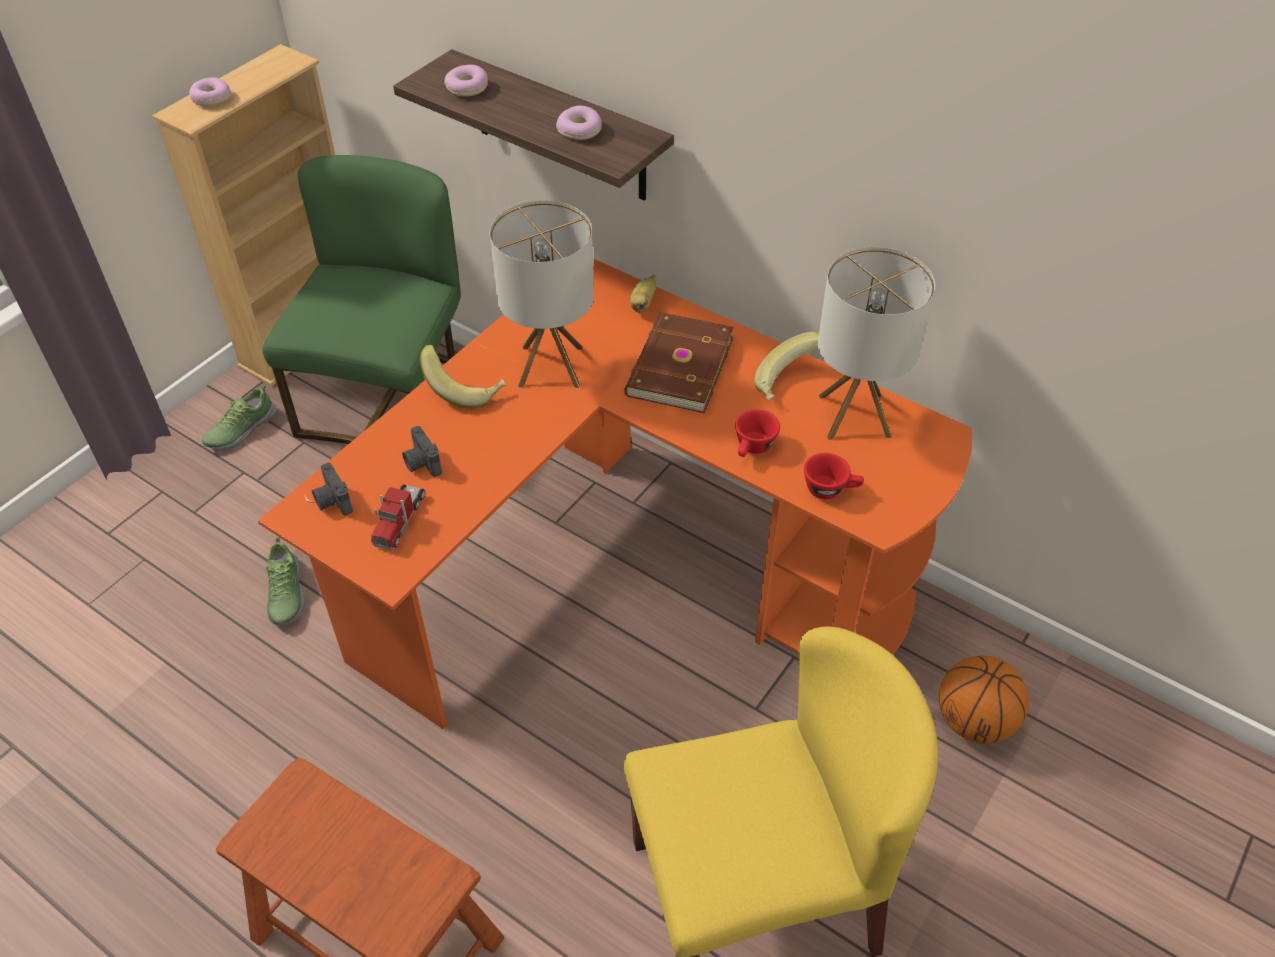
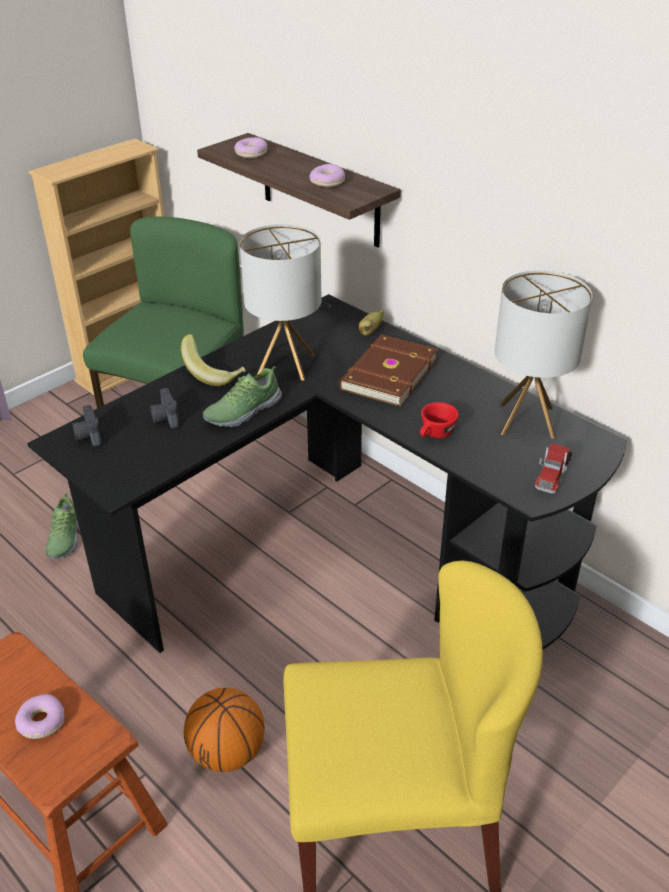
camera: 10 degrees right, 10 degrees down
(211, 99) = (73, 164): donut -> donut (41, 722)
(240, 430) = (64, 422): shoe -> shoe (242, 411)
(399, 520) = (135, 454): toy truck -> toy truck (553, 473)
(629, 573) = (339, 555): orange desk -> black desk
(787, 383) = (474, 393): banana -> none
(831, 489) = (495, 469): red cup -> none
(973, 721) = (617, 708): basketball -> basketball (227, 752)

